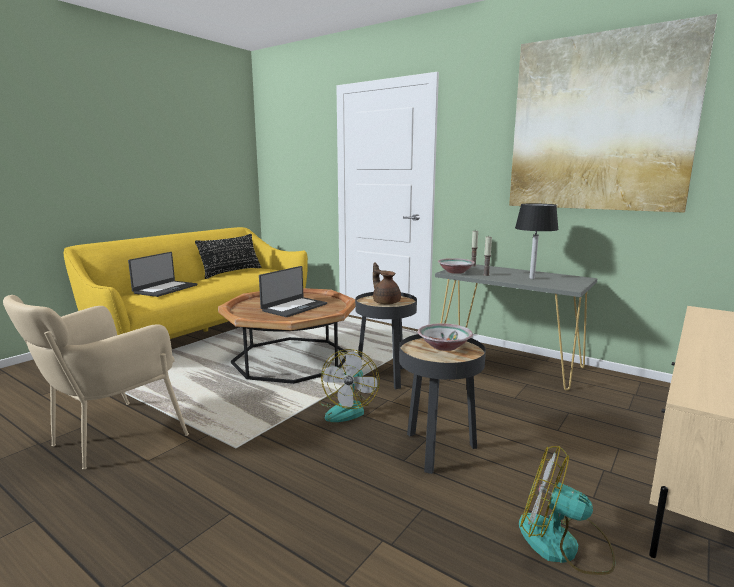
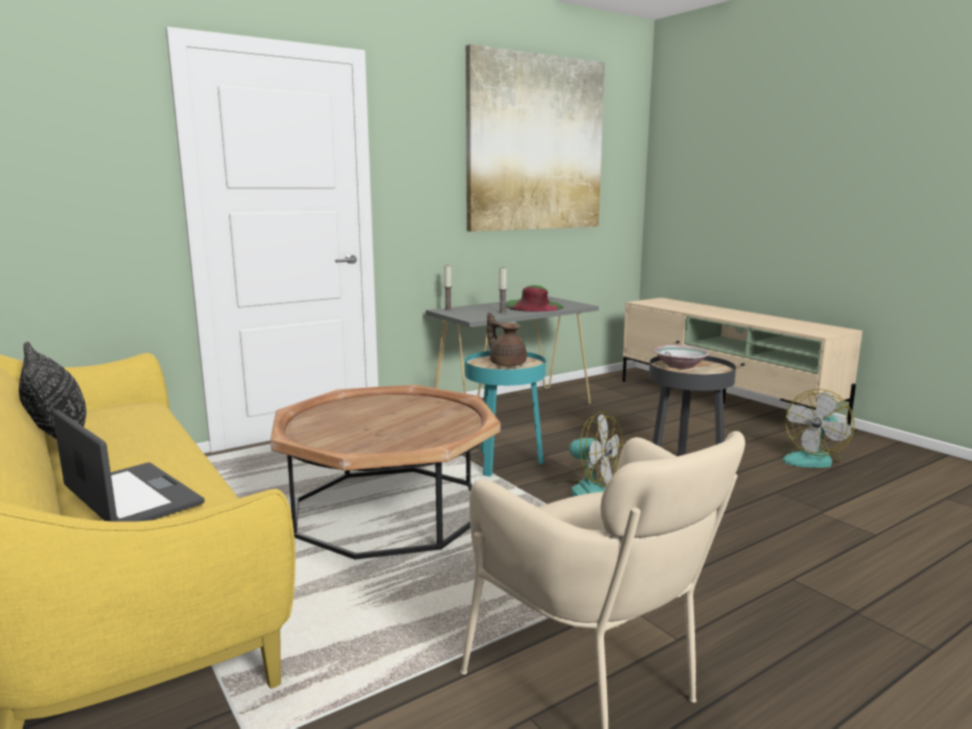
camera: 70 degrees left, 0 degrees up
(294, 307) = (393, 420): laptop -> none
(385, 376) = (504, 463): black side table -> turquoise side table
(386, 302) = (506, 364): brown teapot -> brown teapot turned 60 degrees clockwise
(455, 272) = (473, 317): bowl -> none
(531, 278) = (534, 306): black table lamp -> green hat

